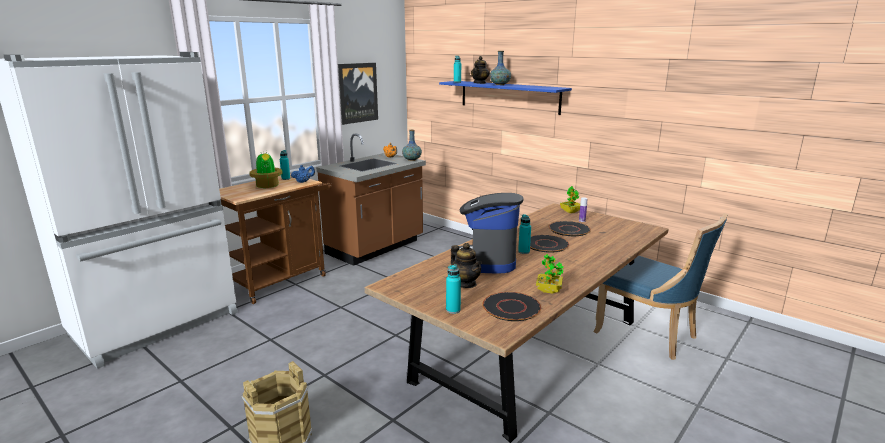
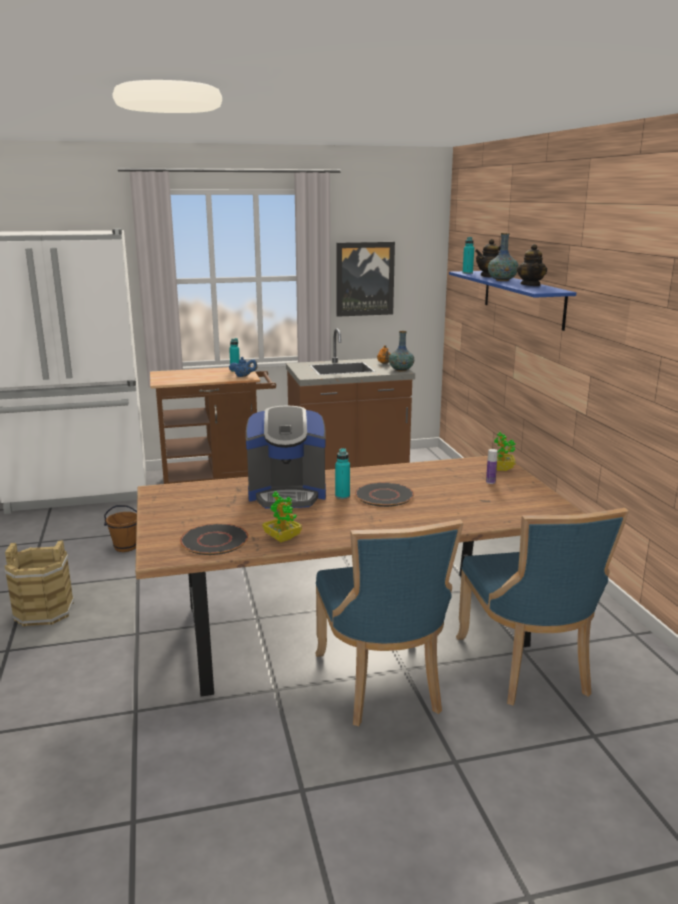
camera: 35 degrees right, 0 degrees up
(267, 186) = (205, 375): potted plant -> none
(277, 355) = (126, 547): none -> brown bucket
(453, 310) = (163, 526): turquoise bottle -> none
(465, 283) = (221, 508): teapot -> teapot (531, 285)
(487, 260) = (287, 494): coffee machine -> coffee machine turned 135 degrees counterclockwise
(569, 229) = (450, 487): black plate -> none
(600, 378) = (382, 684): none -> blue chair

